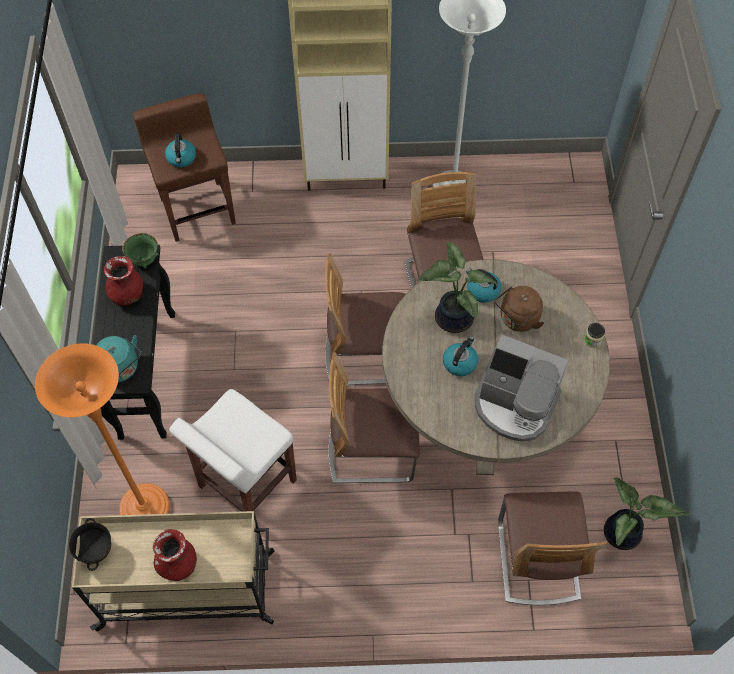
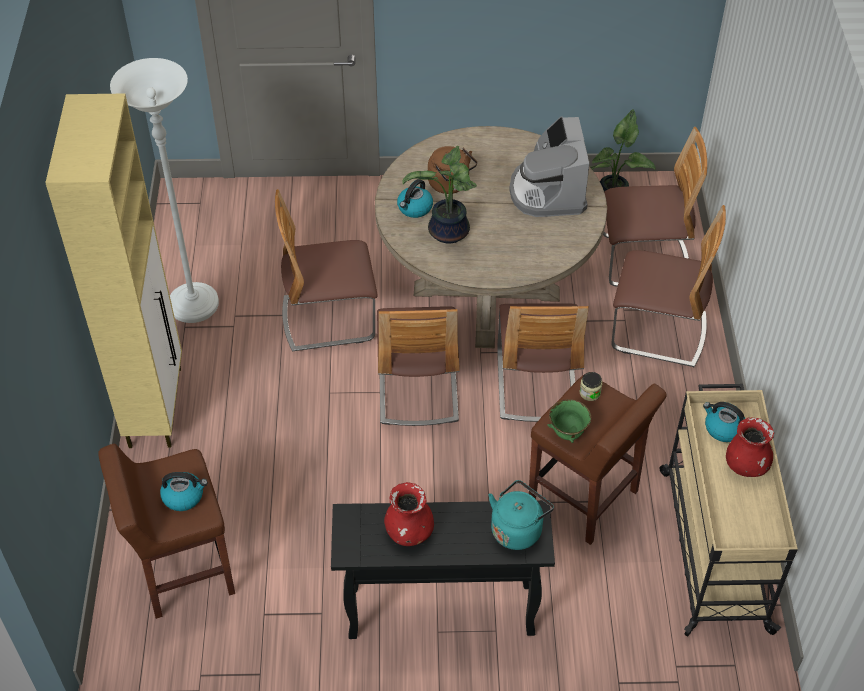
camera: 90 degrees left, 10 degrees down
(95, 550) = (743, 544): black bowl -> none
(144, 260) = (356, 518): green bowl -> green bowl (567, 433)
(145, 508) = (622, 598): orange floor lamp -> none
(246, 484) = (584, 498): white stool -> brown stool
(441, 565) = (658, 332): none -> chair
(460, 362) = (502, 229): kettle -> kettle (723, 428)
(515, 404) = (548, 192): coffee machine -> coffee machine turned 150 degrees clockwise
(592, 339) = (474, 135): jar -> jar (590, 393)

